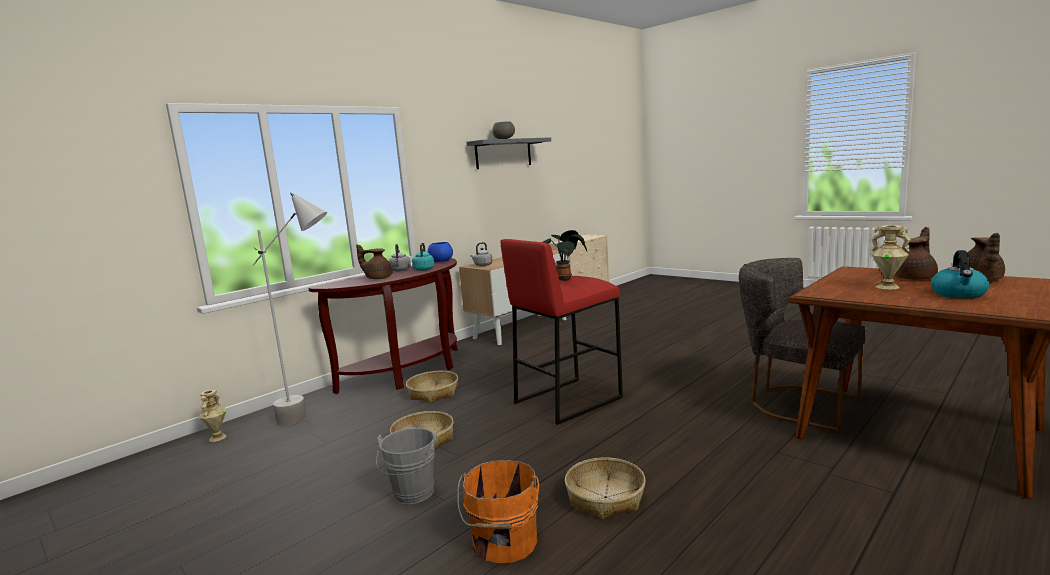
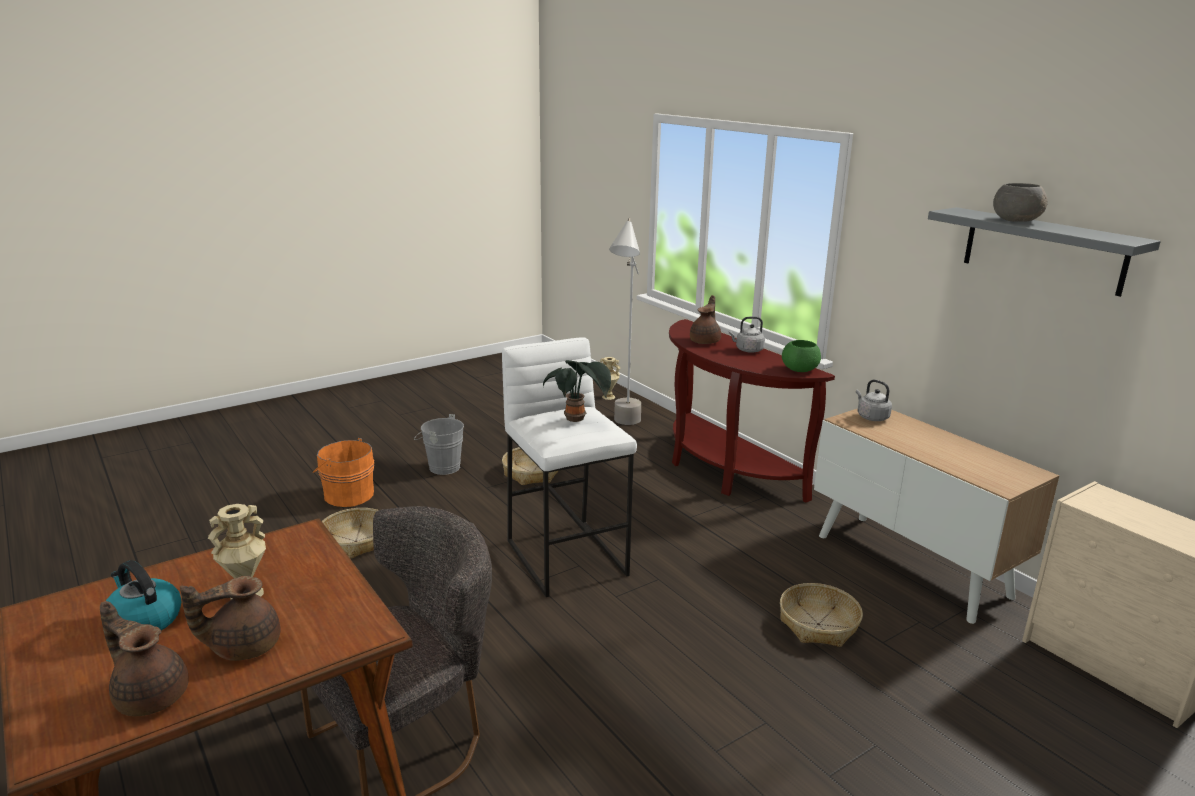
camera: 100 degrees right, 10 degrees up
(424, 269) = (742, 360): turquoise kettle -> none
(433, 393) = (646, 481): basket -> basket (818, 624)
(441, 261) = (800, 369): blue bowl -> green bowl
(567, 400) = (568, 557): red stool -> white stool
(916, 278) = (243, 646): brown teapot -> brown teapot turned 90 degrees clockwise

